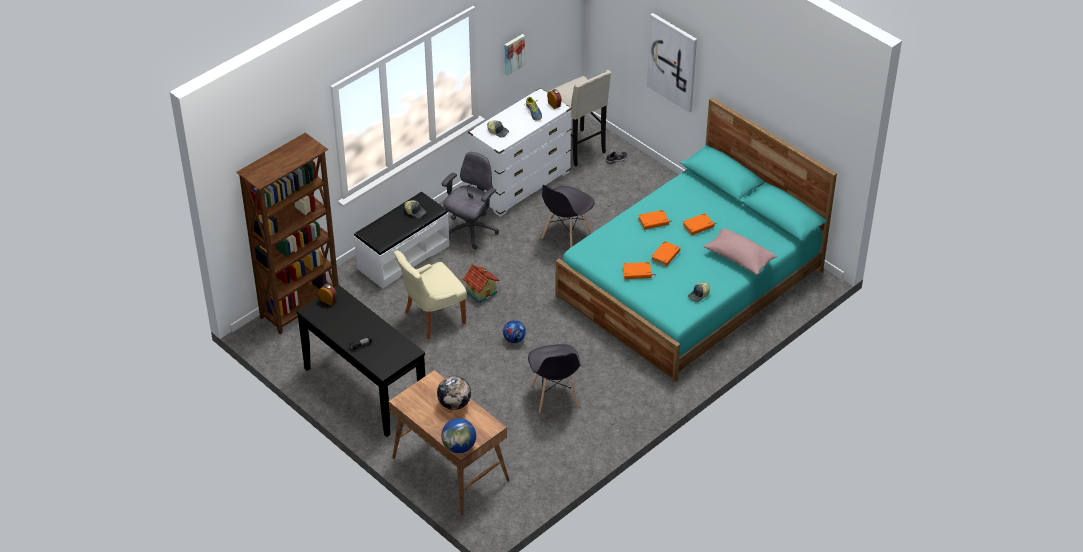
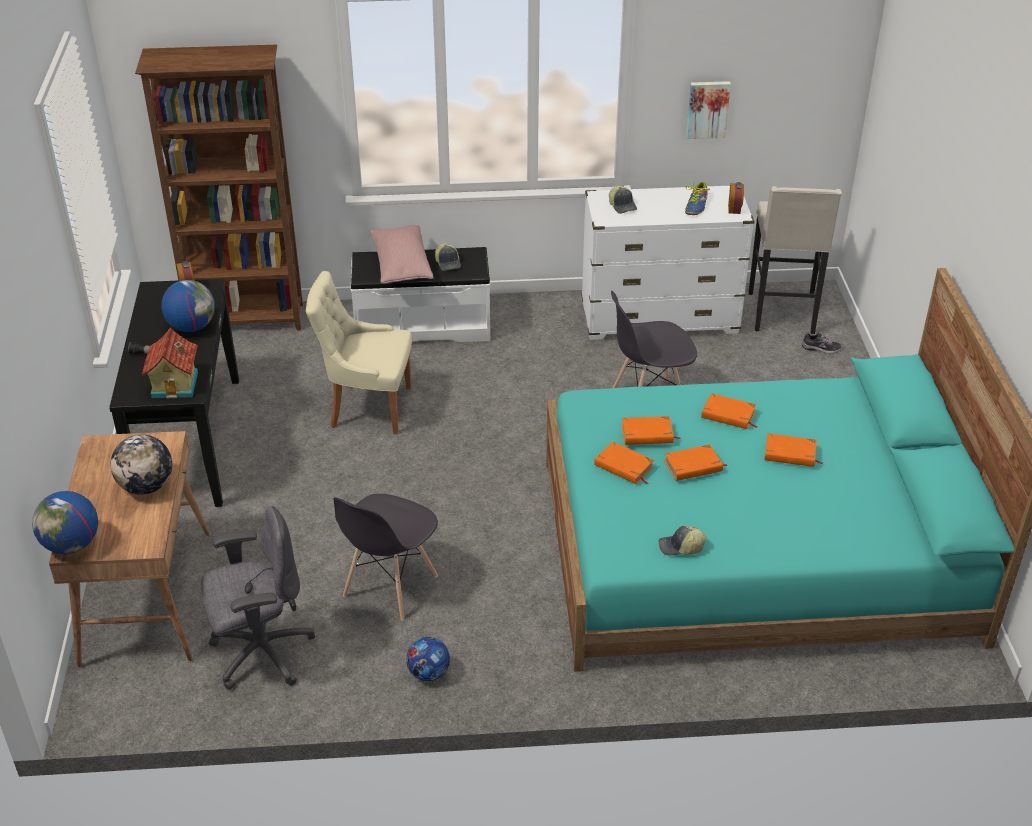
camera: 40 degrees right, 5 degrees down
(361, 319) = (192, 327): none -> globe
(470, 231) = (535, 338): grey office chair -> grey office chair (260, 653)
(481, 291) = (462, 409): toy house -> toy house (176, 384)
(514, 339) = (430, 486): football -> football (428, 673)
(631, 251) = (647, 434): none -> orange book
(672, 62) = (924, 197): picture -> none
(739, 258) = (807, 530): pink pillow -> pink pillow (401, 266)

